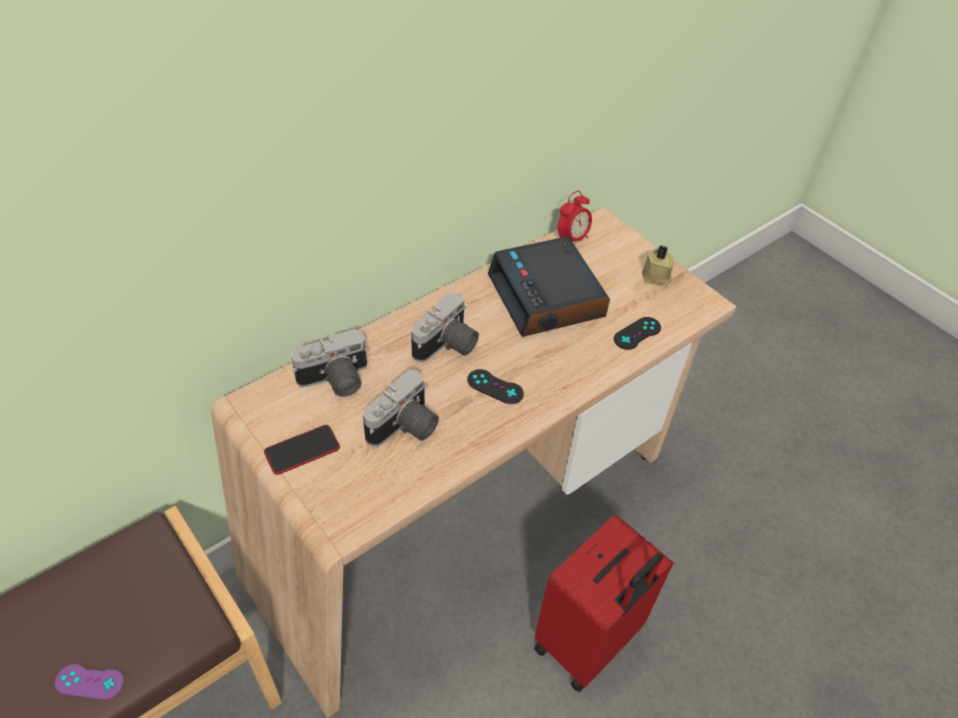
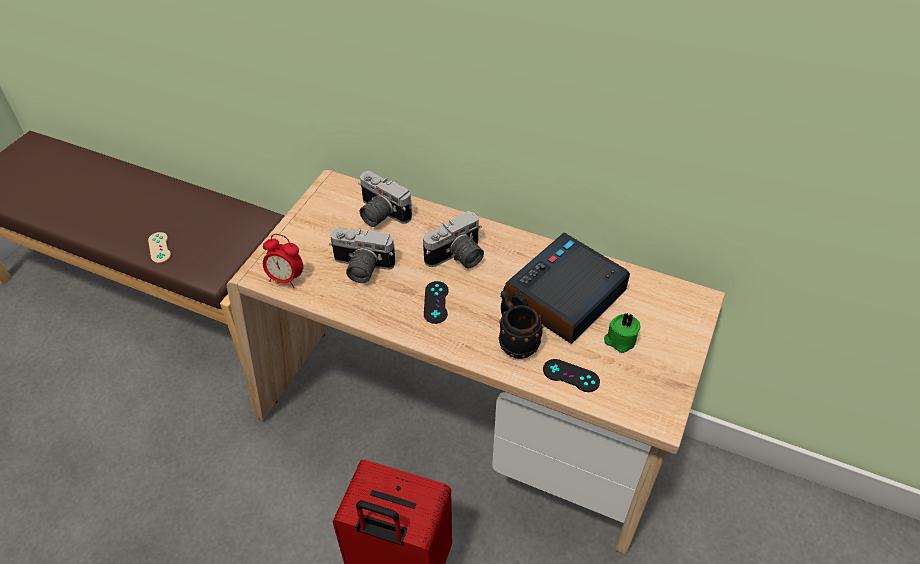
camera: 65 degrees right, 0 degrees up
(90, 682) = (159, 247): purple game controller -> beige game controller
(302, 450) = (309, 226): phone -> none
(447, 346) = (457, 258): camera -> camera turned 45 degrees counterclockwise
(572, 239) = (654, 286): alarm clock -> alarm clock (286, 279)
(578, 352) = (515, 341): none -> black mug
(616, 287) = (620, 340): none -> green candle
(656, 277) = (660, 366): beige candle -> none

